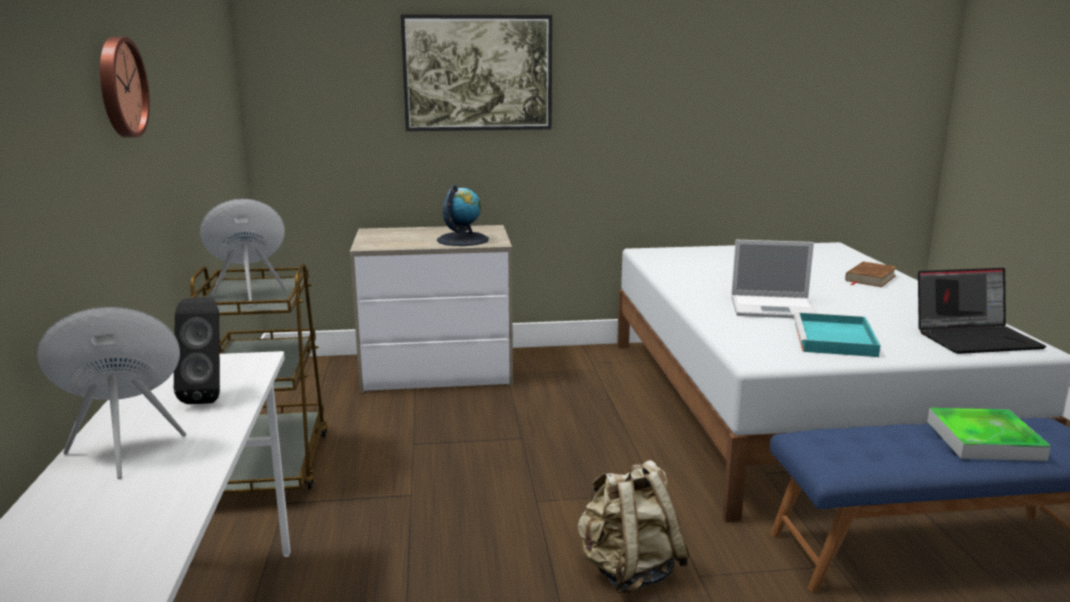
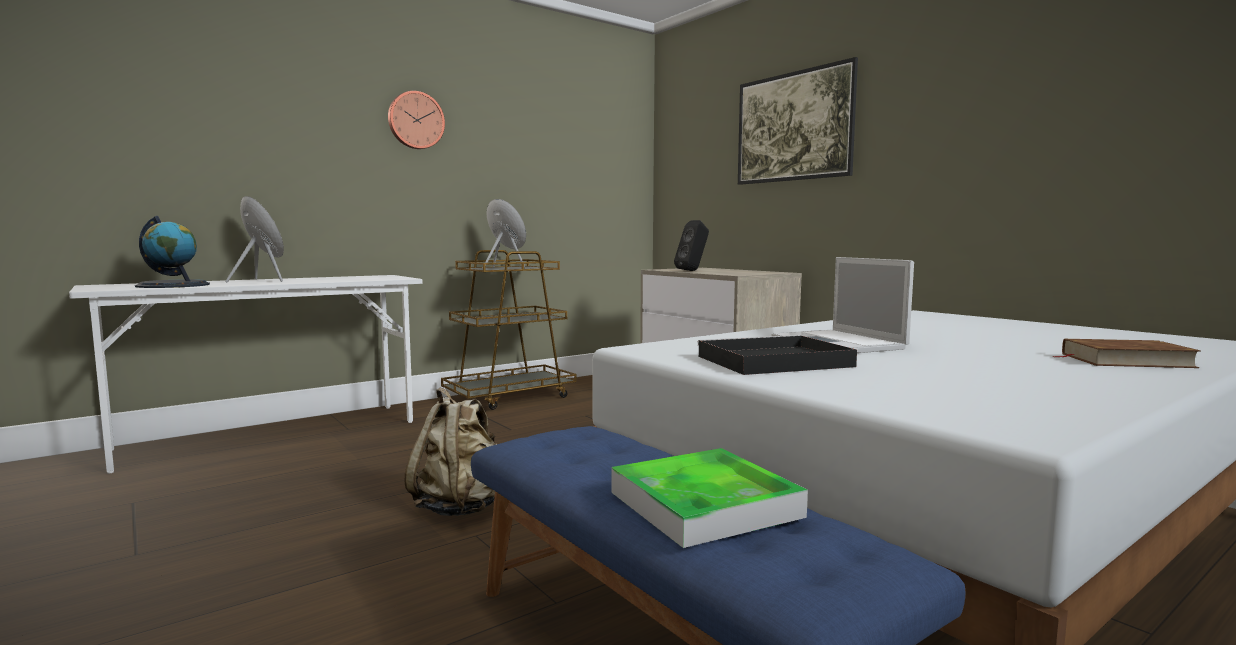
camera: 60 degrees right, 10 degrees down
(209, 396) = (340, 279): black speaker -> black speaker (692, 271)
(462, 240) = (726, 272): globe -> globe (173, 285)
(835, 340) = (771, 361): turquoise tray -> black tray
(976, 338) = (967, 405): laptop -> none

